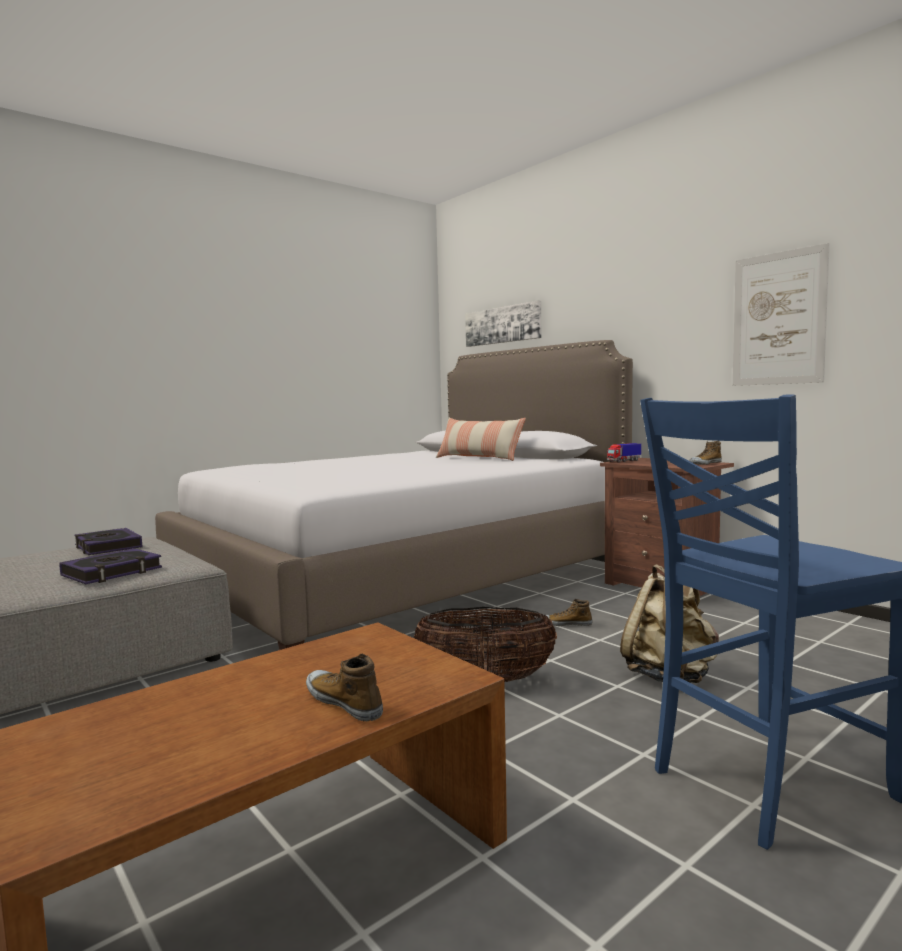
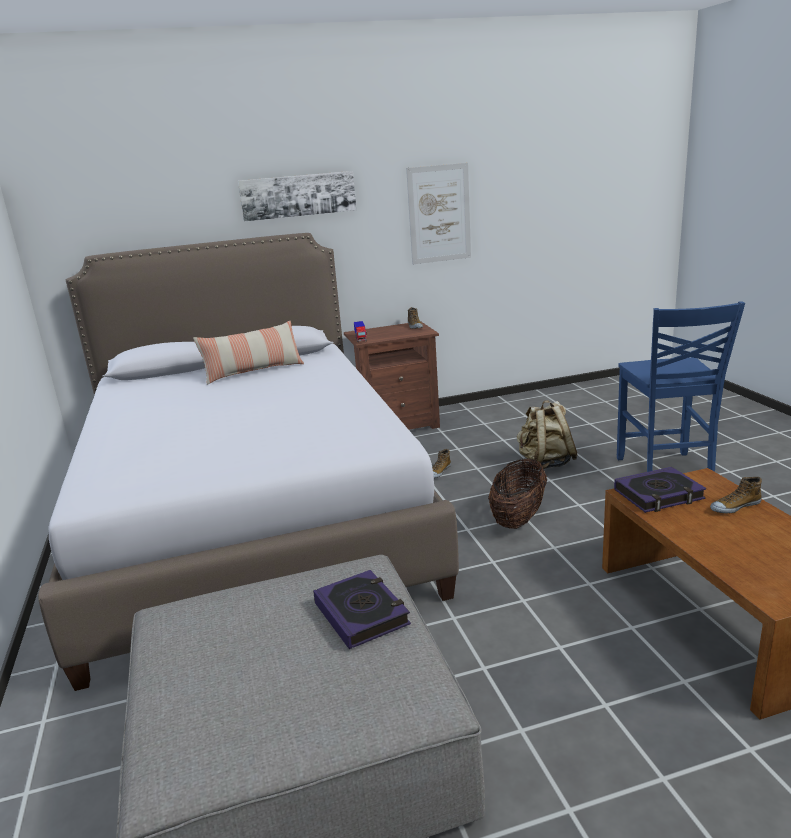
camera: 65 degrees left, 15 degrees up
(108, 547) = (199, 634): book -> book (658, 495)
(503, 325) = (143, 215): picture -> picture (298, 195)

